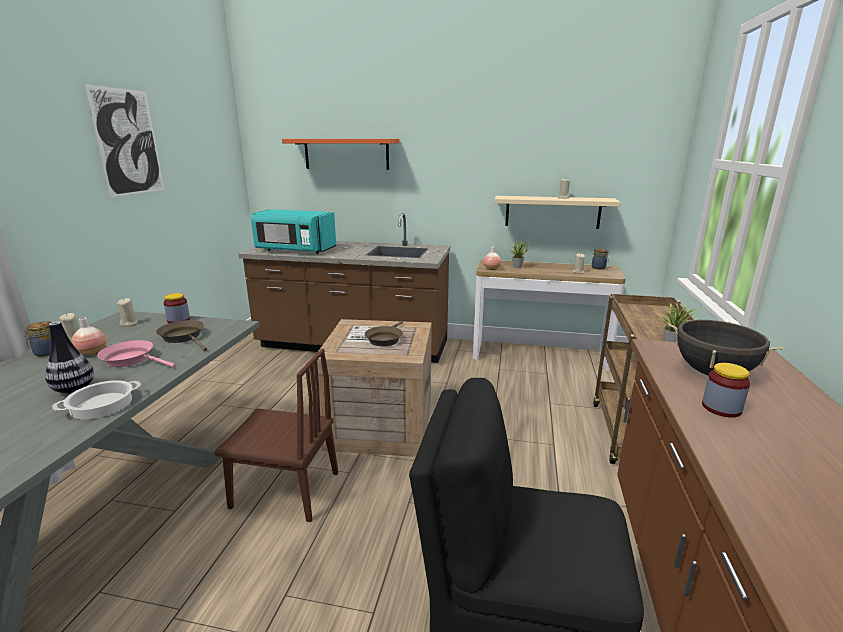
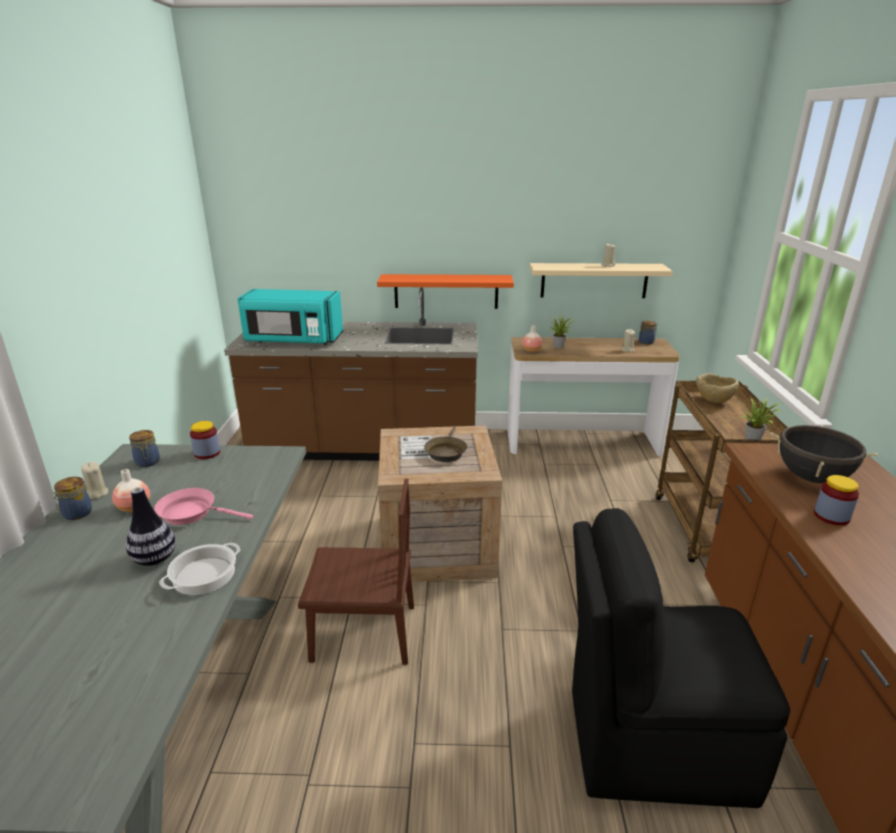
camera: 10 degrees left, 5 degrees up
(128, 142) = (101, 230): picture -> none
(129, 323) = (148, 463): beige candle -> jar
(184, 337) = (232, 477): brown frying pan -> none
(346, 154) = (345, 215): orange shelf -> orange shelf (446, 291)
(643, 313) = (713, 402): none -> beige bowl

